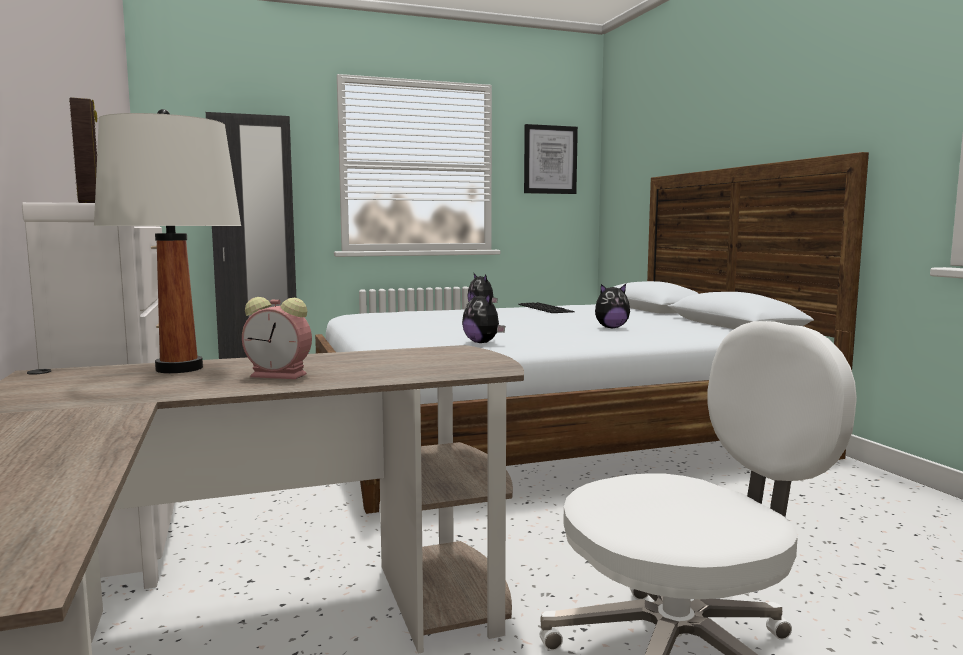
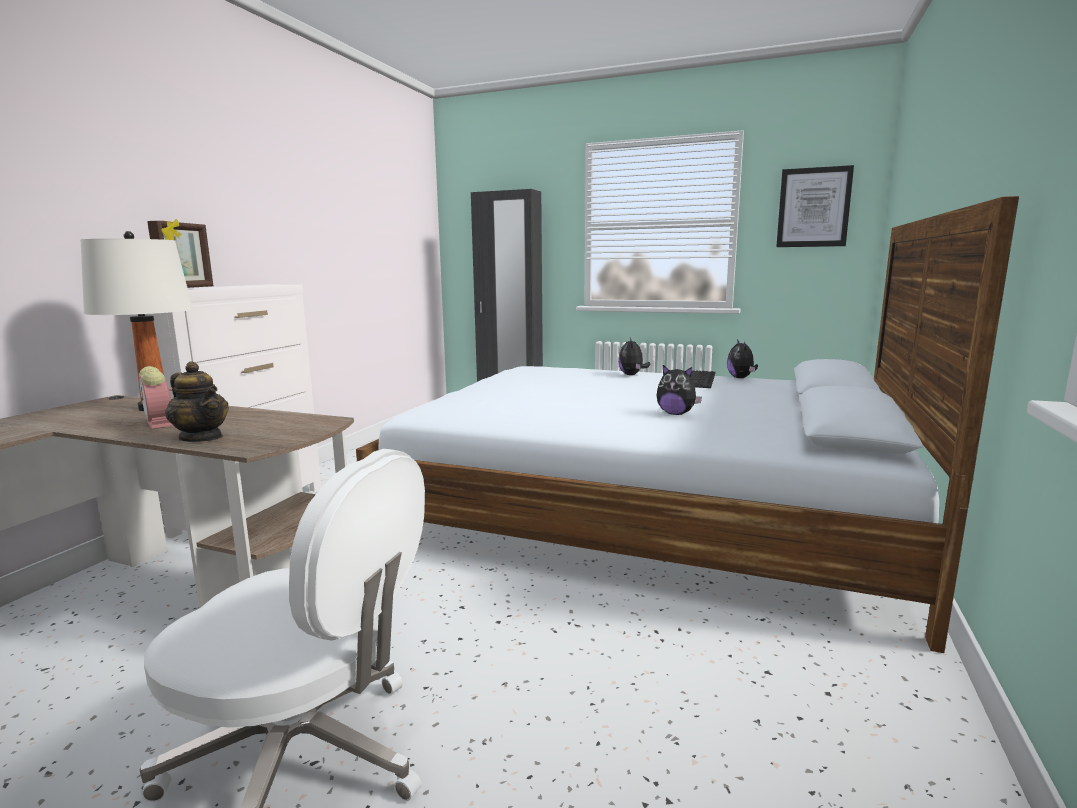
camera: 40 degrees right, 5 degrees up
(401, 374) = (202, 438): none -> teapot
(482, 343) = (502, 412): plush toy -> plush toy (741, 378)

